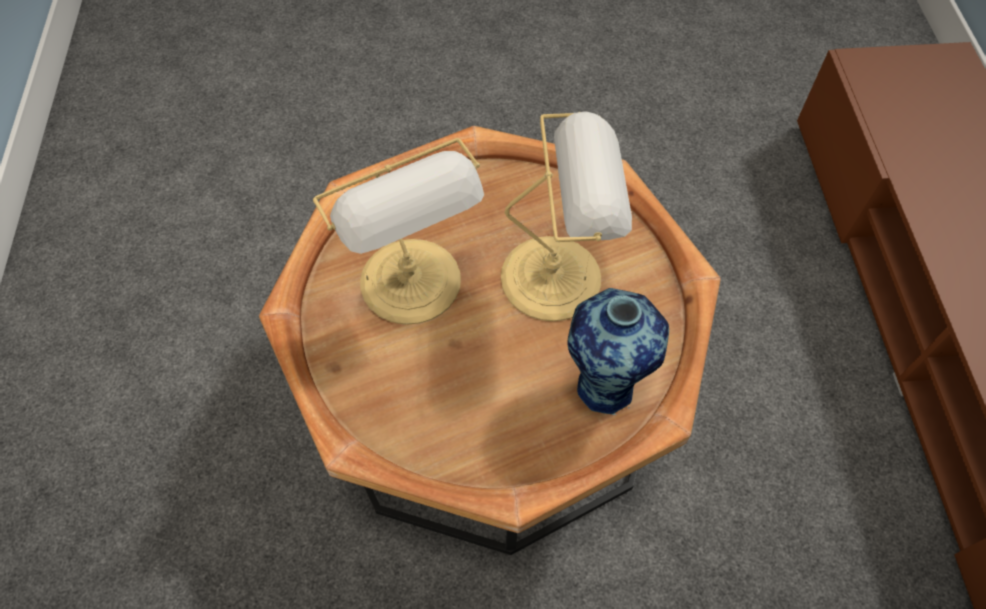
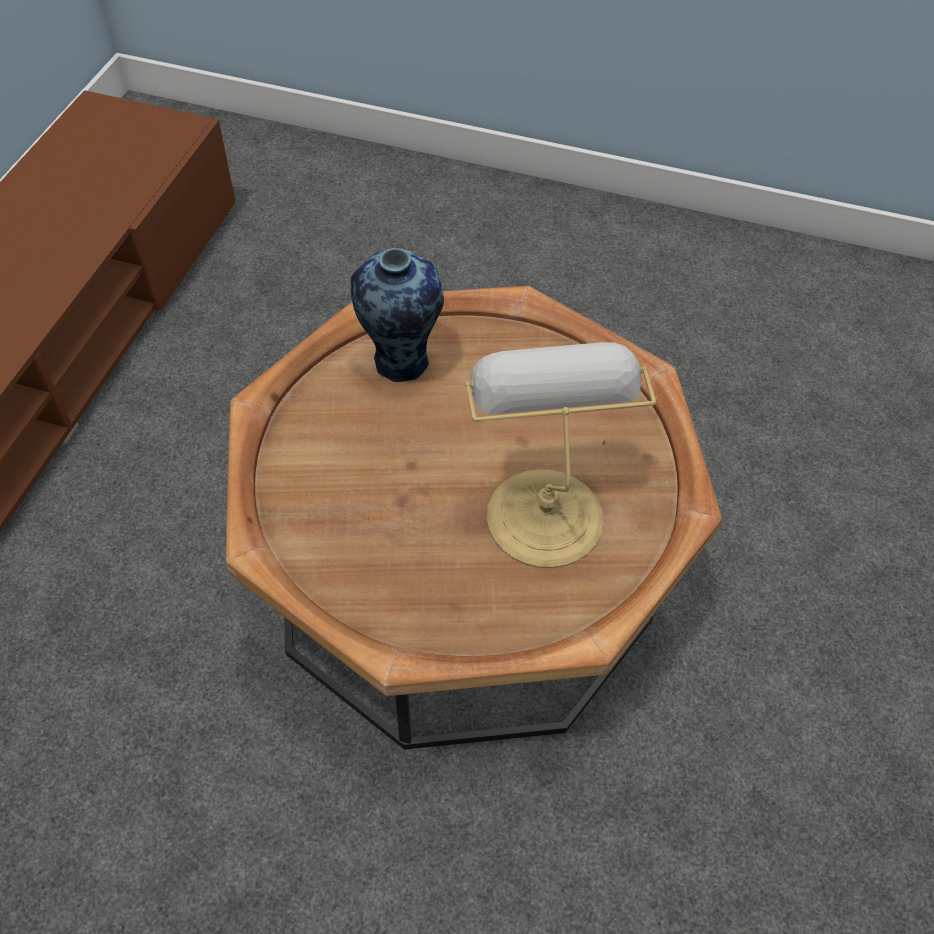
camera: 160 degrees left, 5 degrees down
(557, 277) = (386, 469): table lamp -> none

